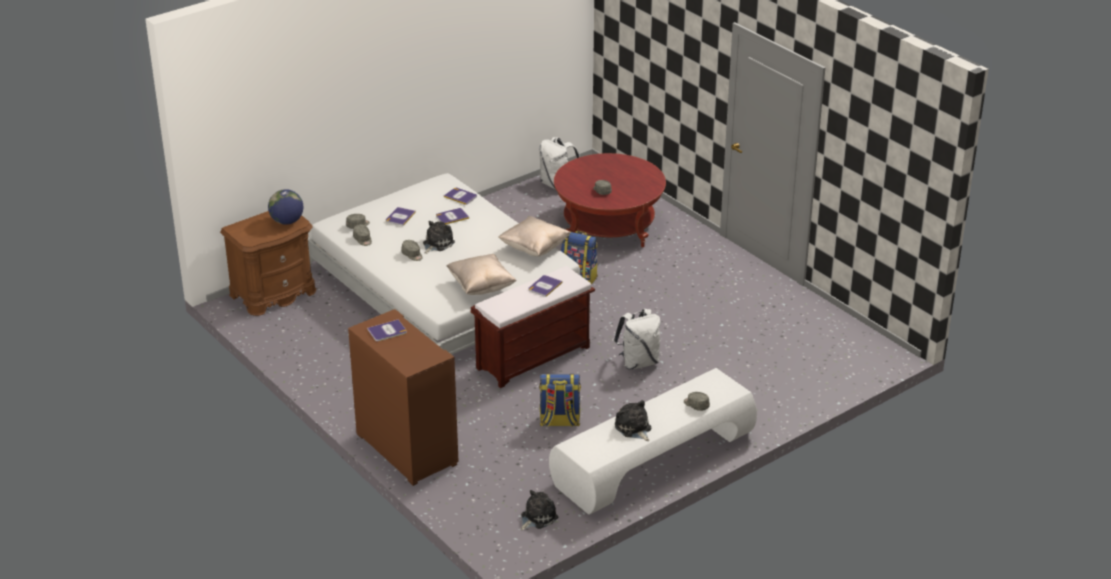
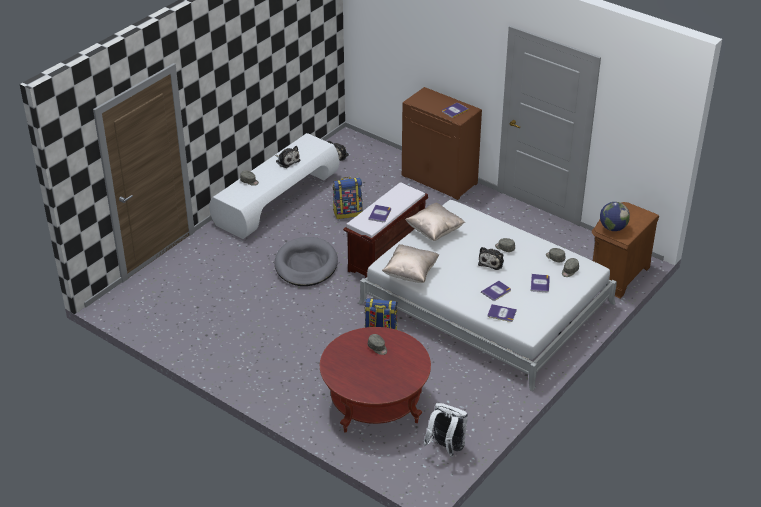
camera: 165 degrees right, 5 degrees up
(638, 362) = (306, 265): white backpack -> grey dog bed

